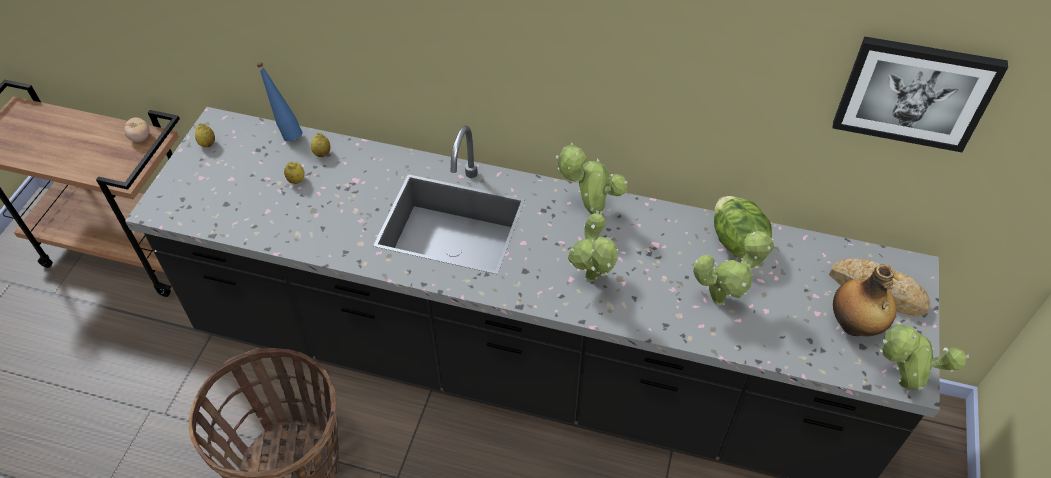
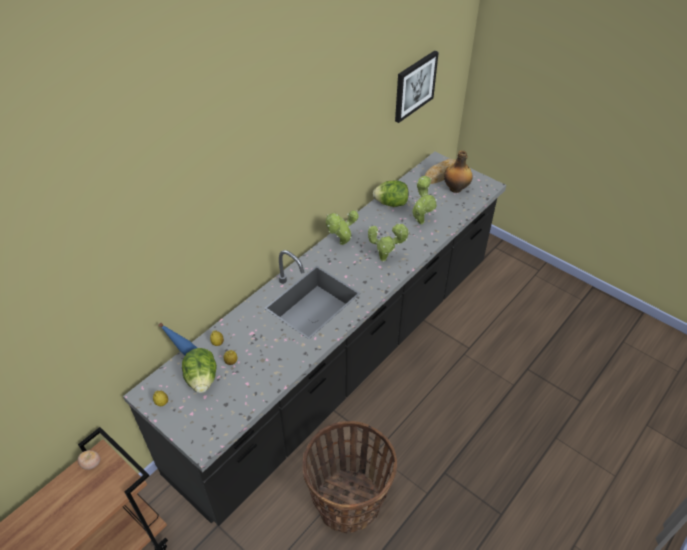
camera: 65 degrees left, 5 degrees down
(257, 164) = (202, 379): none -> lettuce
(900, 383) = (490, 189): potted plant -> none

